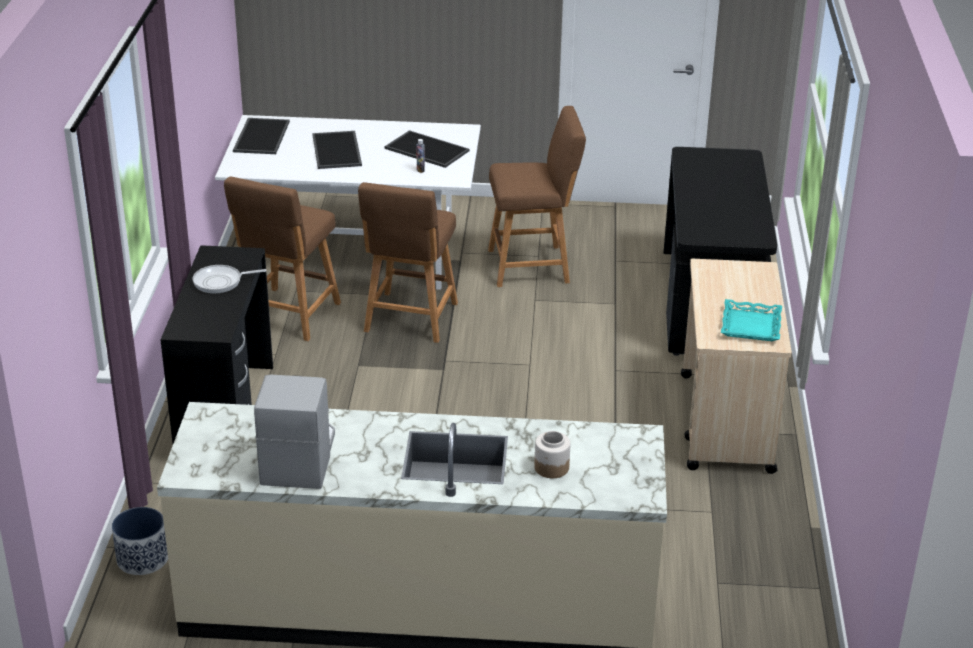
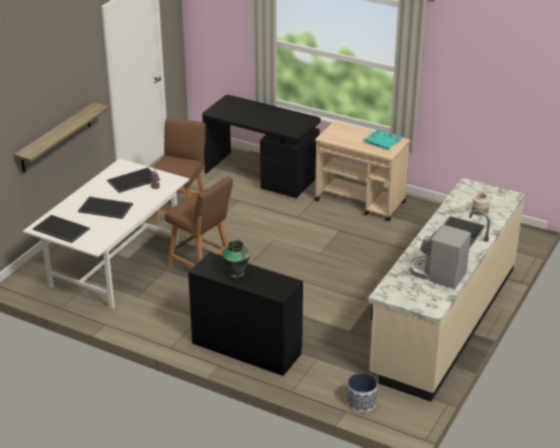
camera: 65 degrees left, 0 degrees up
(221, 282) = (236, 272): frying pan -> vase
(287, 317) = (163, 305): brown stool -> none
(416, 45) = (56, 137): none -> shelf

